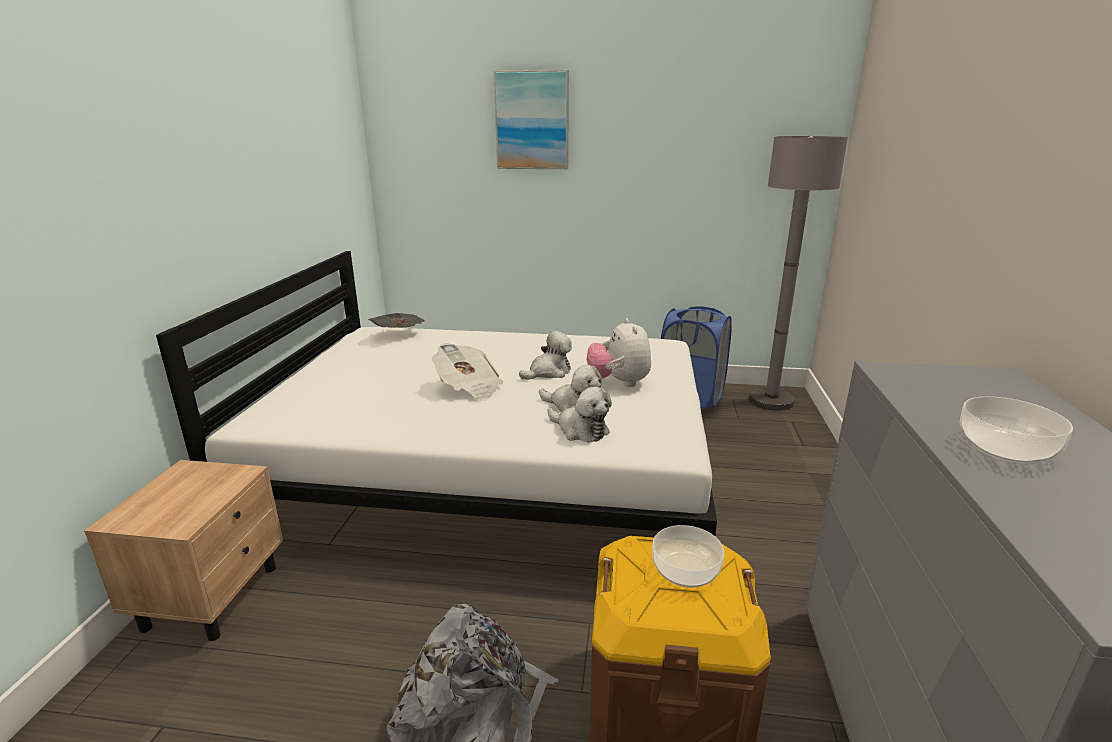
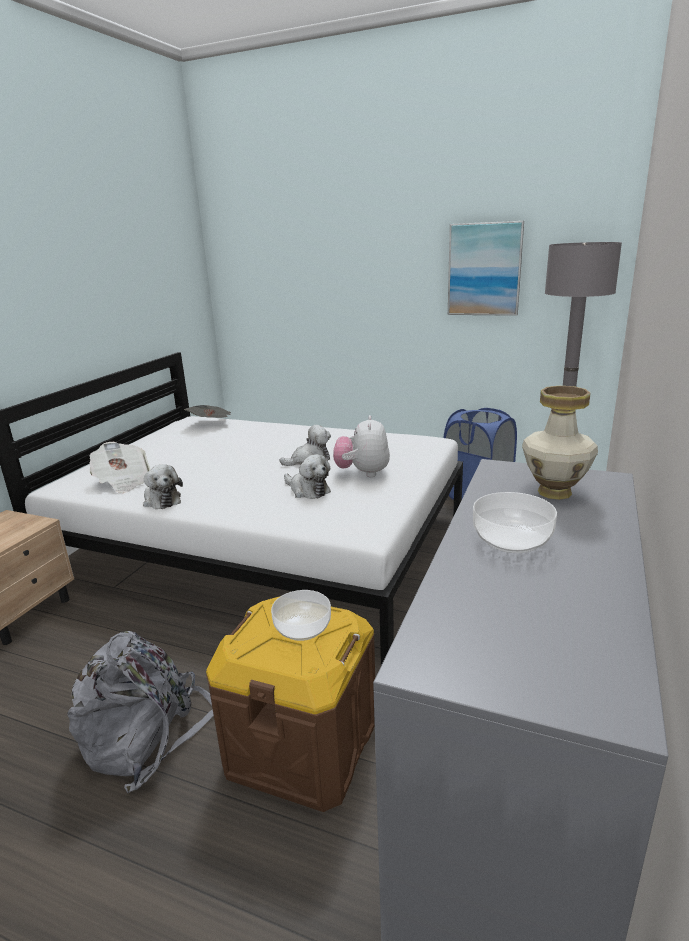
camera: 15 degrees right, 0 degrees up
(469, 388) = (235, 470): newspaper -> newspaper (123, 481)
(532, 120) = (337, 236): picture -> picture (484, 269)
(580, 430) = (298, 510): plush toy -> plush toy (161, 500)
(974, 393) = (553, 492): none -> vase

